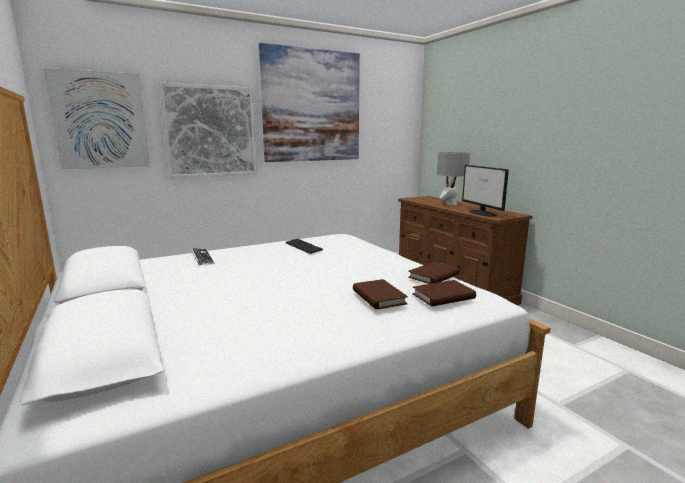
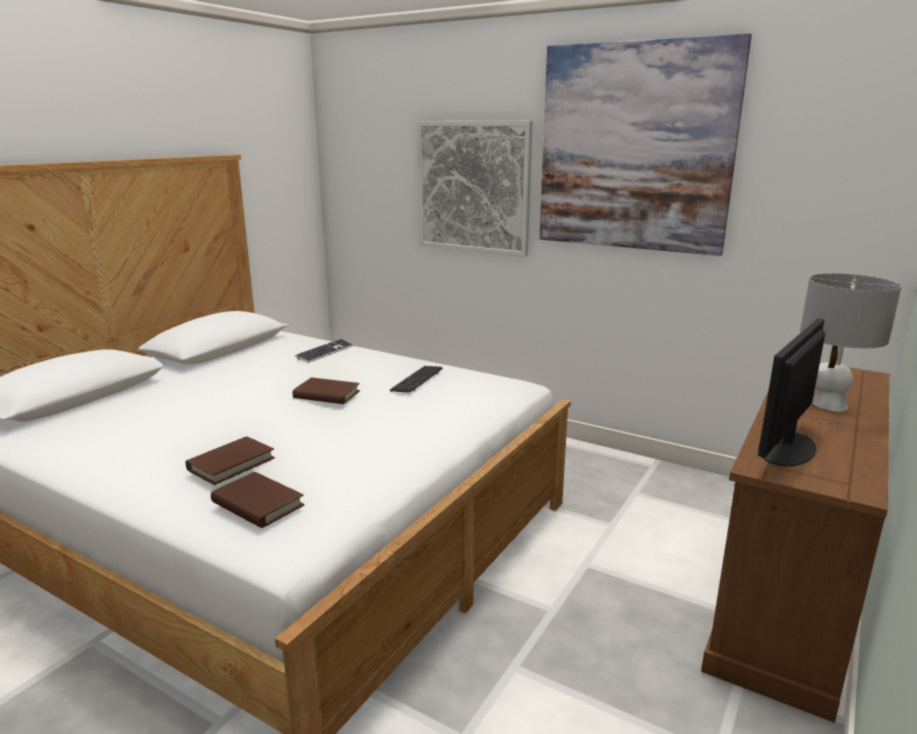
camera: 60 degrees right, 5 degrees up
(100, 120) = (365, 169): picture -> none
(433, 276) = (351, 484): brown book -> brown book (326, 395)

